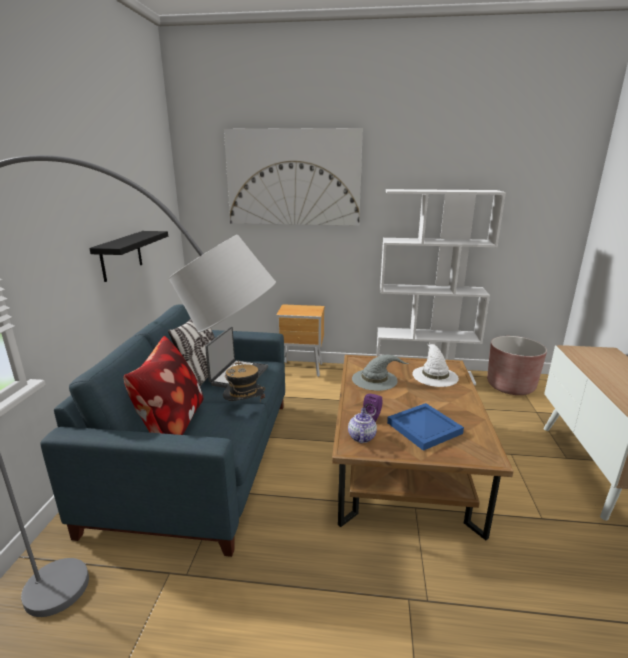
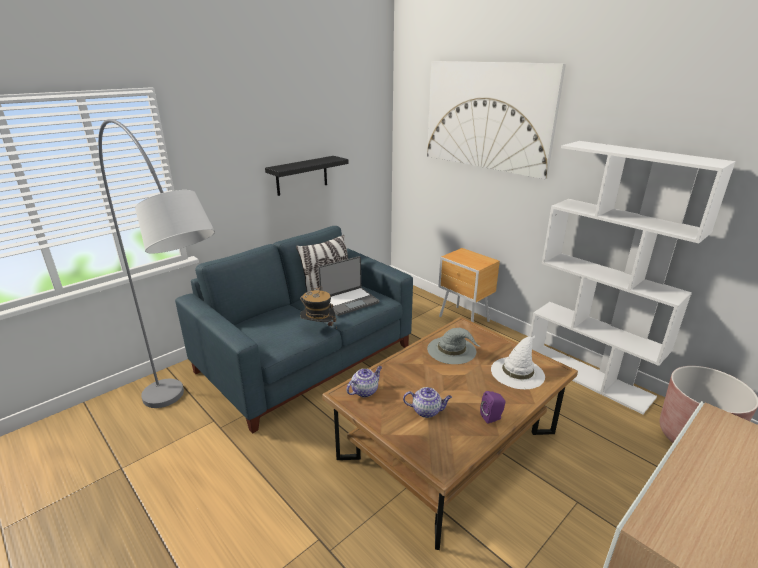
camera: 40 degrees right, 5 degrees up
(170, 424) = (265, 319): pillow -> none
(373, 417) = (398, 380): purple speaker -> purple speaker (492, 417)
(424, 427) = (427, 411): blue tray -> teapot

